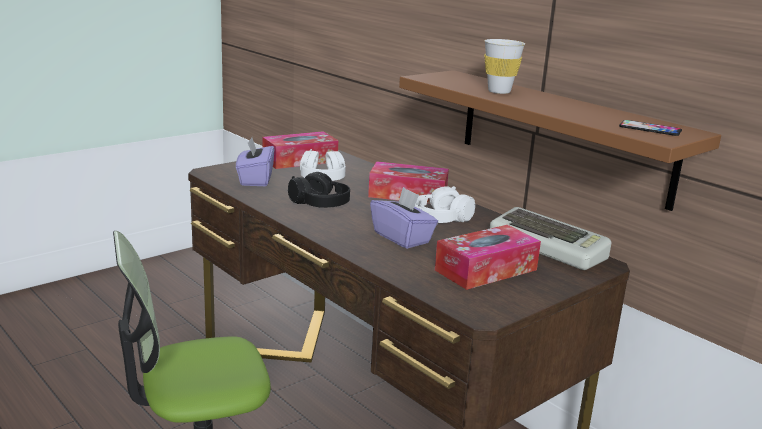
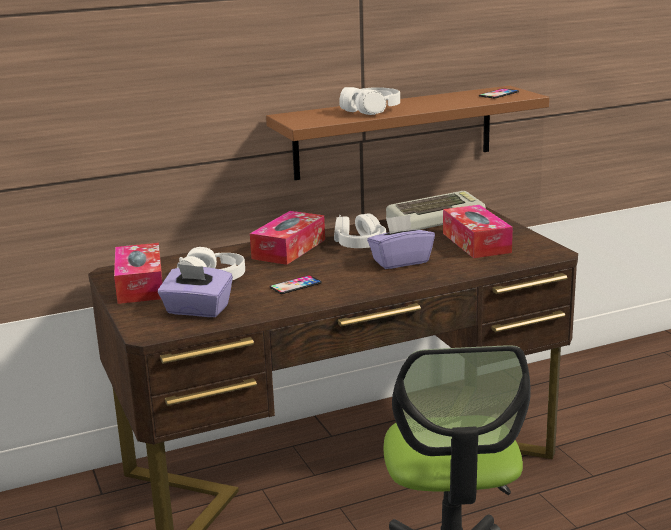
camera: 70 degrees left, 0 degrees up
(320, 203) = (295, 285): black headphones -> phone
(499, 91) = (371, 110): white cup -> white headphones

